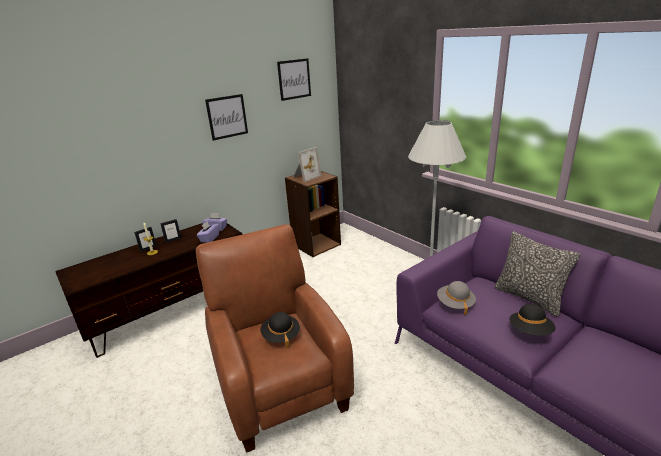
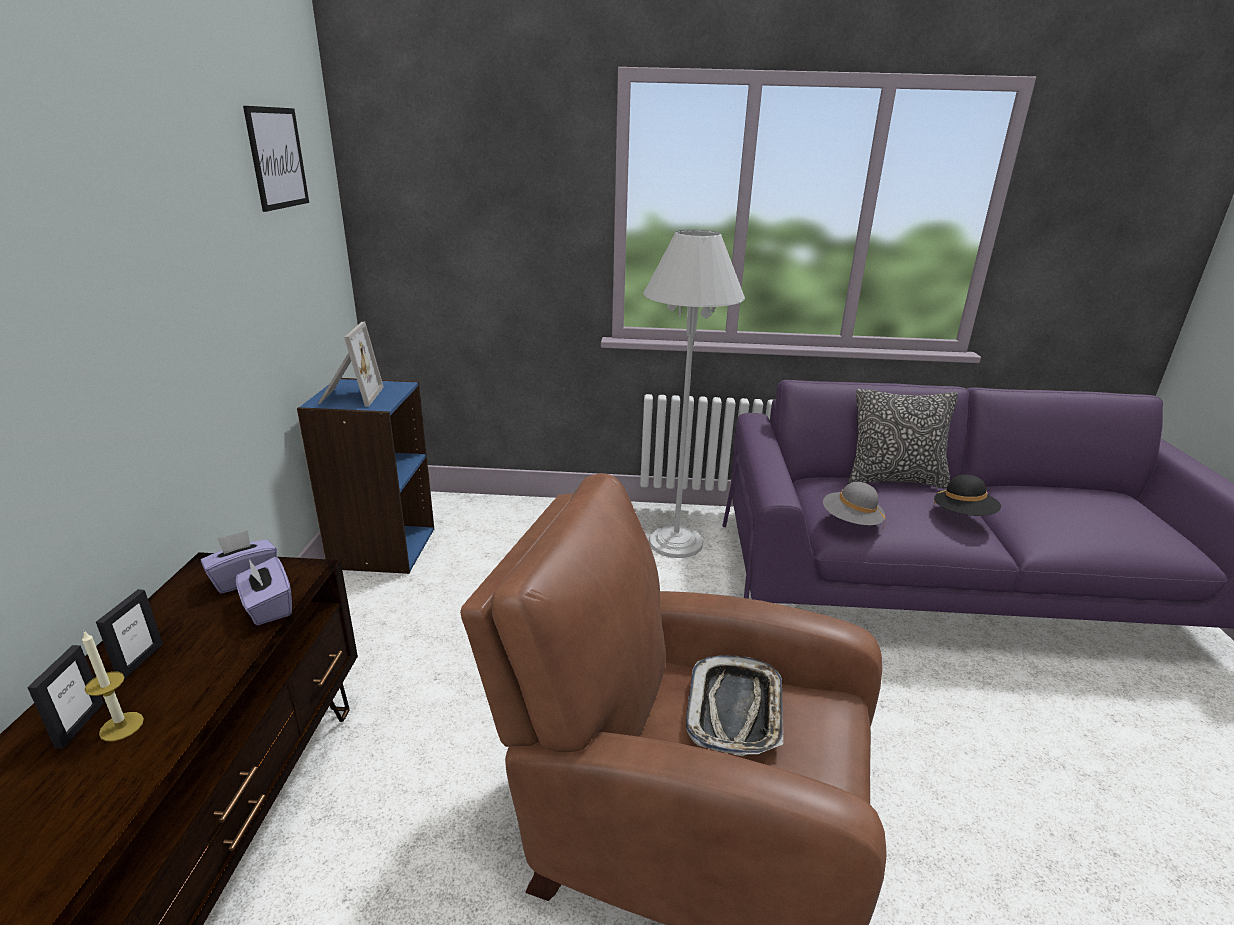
camera: 50 degrees left, 0 degrees up
(227, 117) = (166, 253): picture -> none
(281, 336) = (735, 710): black hat -> tray
(316, 244) = (382, 548): brown bookcase -> blue bookcase

